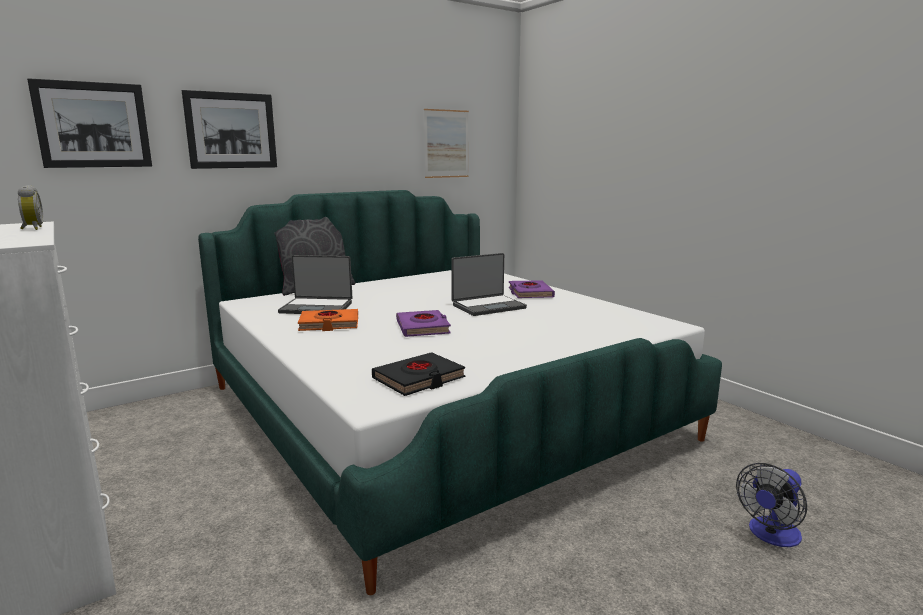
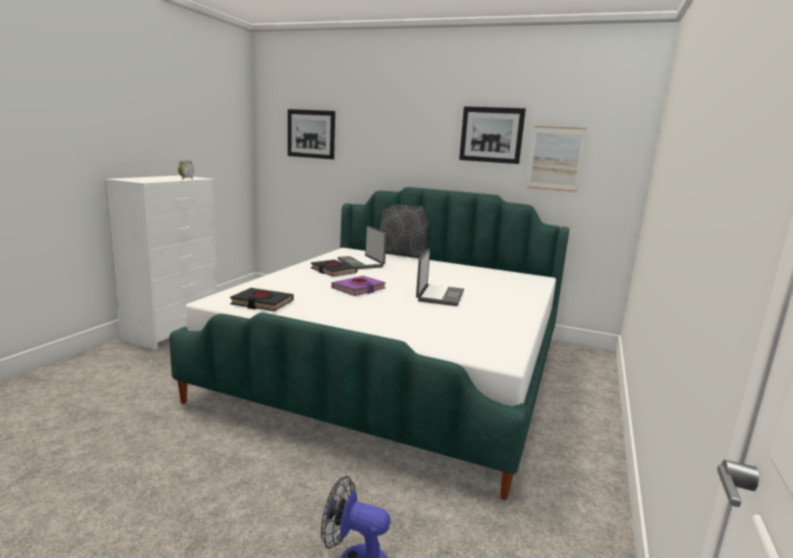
camera: 55 degrees right, 0 degrees up
(231, 130) = (379, 139): picture -> picture (491, 135)
(329, 324) = (333, 271): orange book -> black book
(488, 306) = (439, 296): laptop -> laptop turned 105 degrees counterclockwise
(530, 293) = (503, 302): purple book -> none

